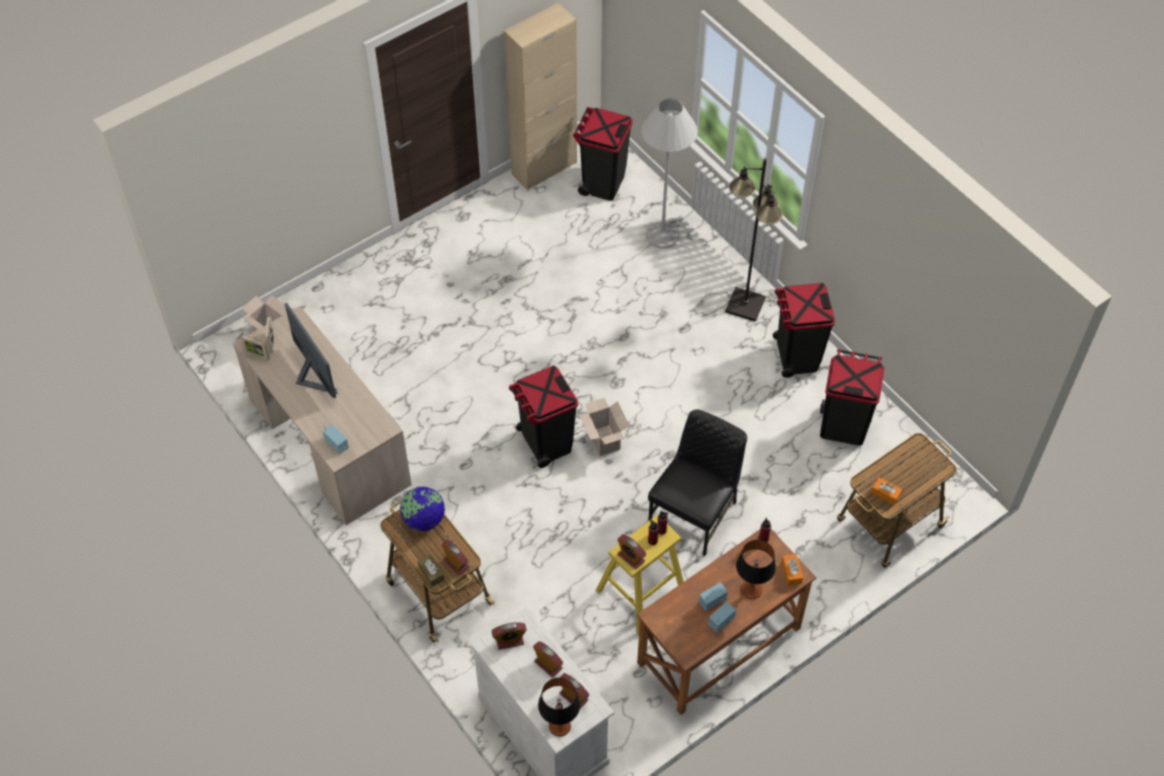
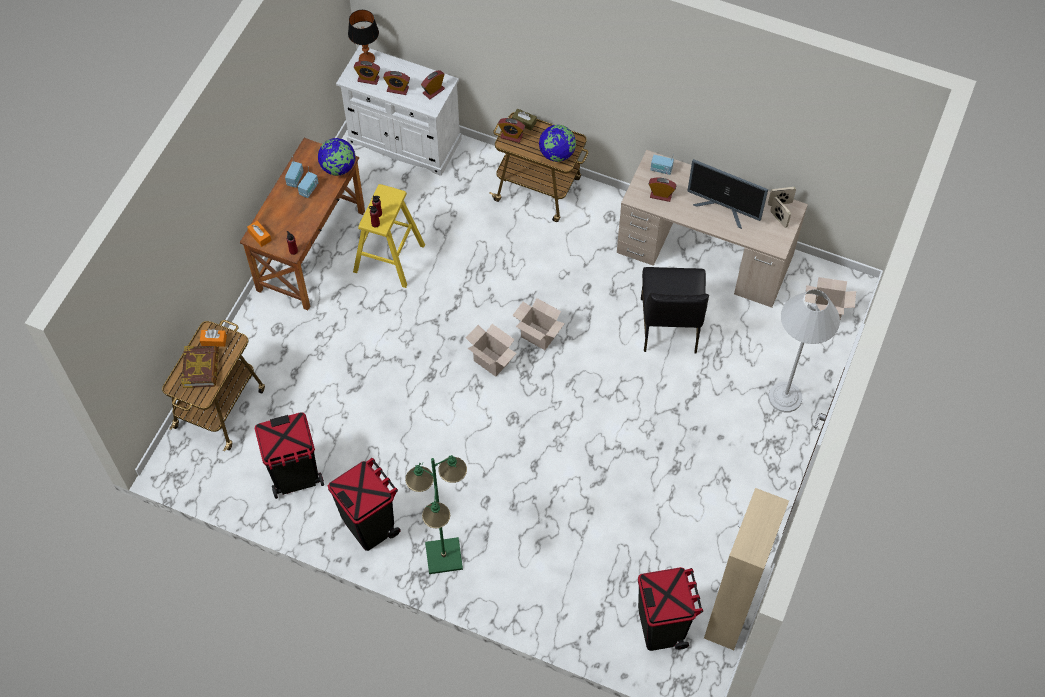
camera: 150 degrees right, 5 degrees up
(545, 443) = (537, 336): black trash can -> cardboard box
(631, 557) = (386, 194): alarm clock -> alarm clock (661, 195)
(662, 235) = (565, 594): white floor lamp -> white floor lamp (785, 397)
(666, 611) = (338, 168): none -> globe
(695, 513) = (383, 338): black chair -> black chair (669, 326)
(745, 304) = (444, 556): black floor lamp -> green floor lamp
(751, 590) = (284, 210): table lamp -> none
(909, 471) = (201, 368): none -> book

